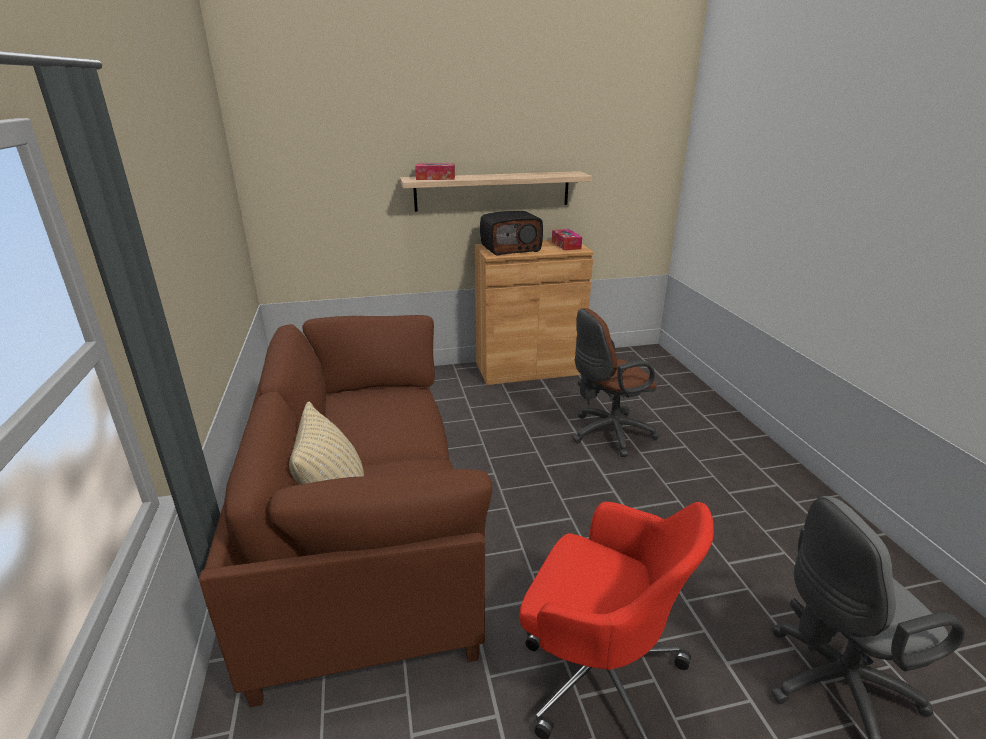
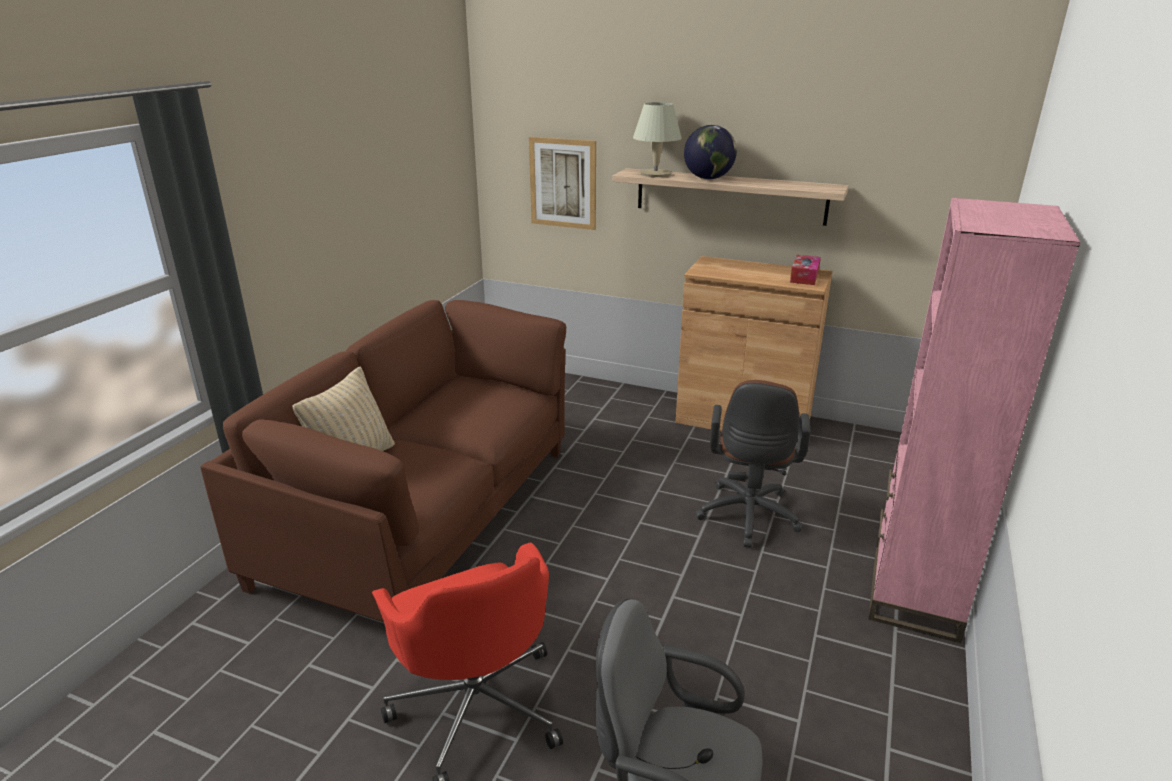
camera: 35 degrees right, 0 degrees up
(338, 198) = (563, 183): none -> picture
(435, 178) = (656, 174): tissue box -> beige table lamp
(482, 177) = (708, 178): none -> globe
(510, 248) = (731, 268): radio -> none
(607, 434) = (747, 518): brown office chair -> brown office chair turned 90 degrees counterclockwise
(741, 440) = (914, 591): none -> pink bookcase

